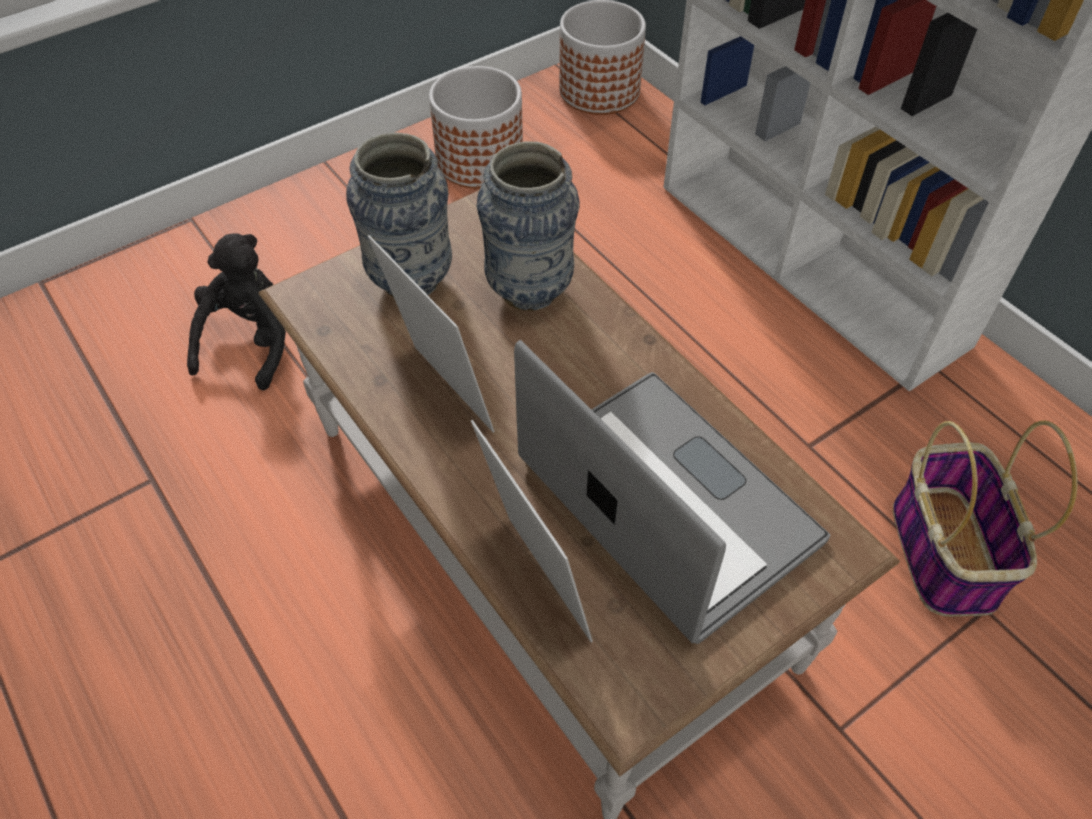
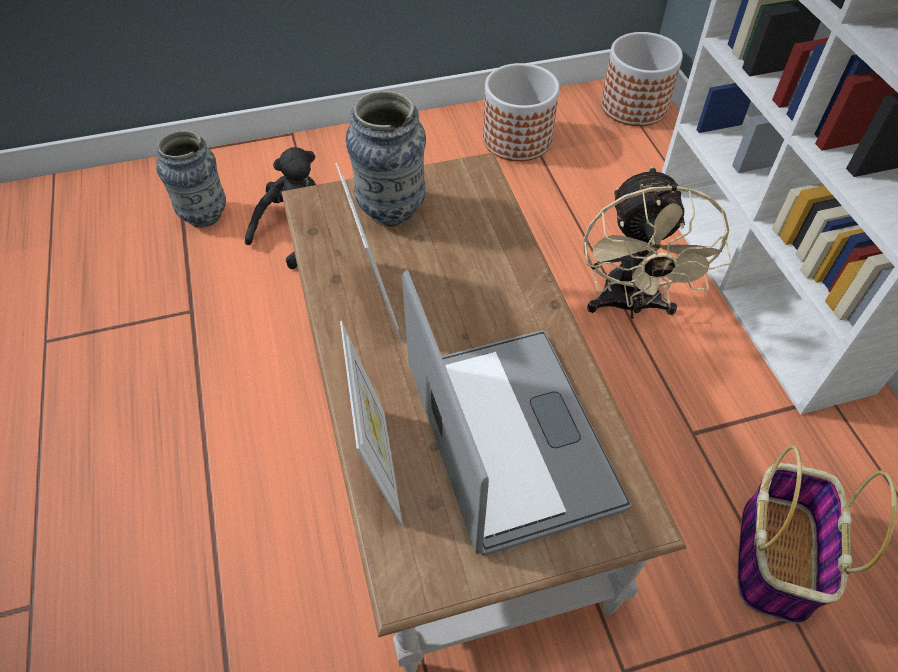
camera: 20 degrees right, 0 degrees up
(529, 290) = (477, 241): vase -> vase (204, 216)
(686, 323) = (630, 305): none -> beige fan

